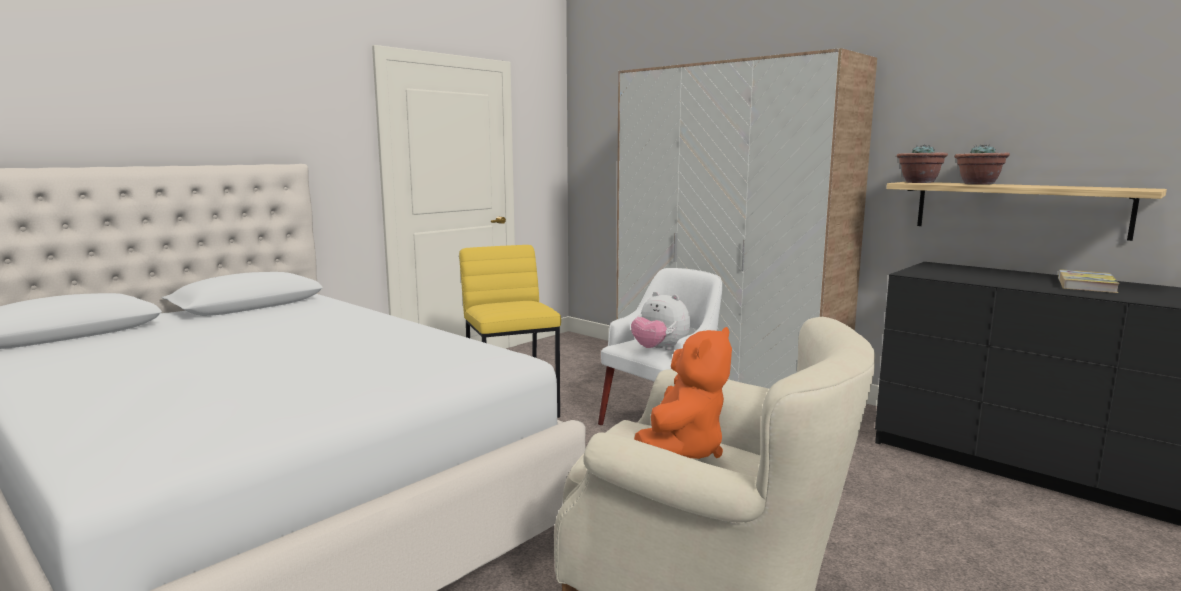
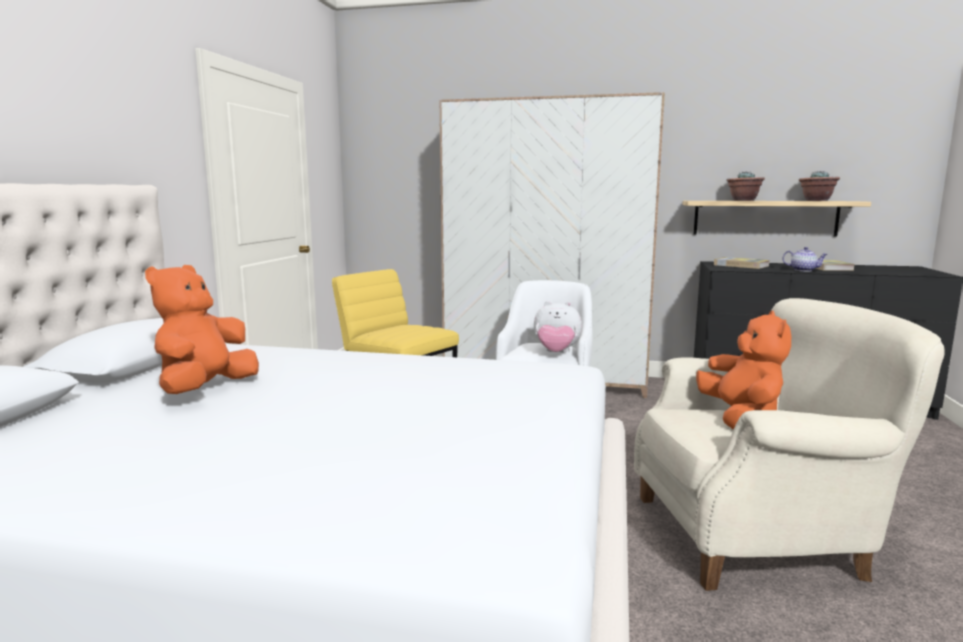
camera: 30 degrees left, 0 degrees up
(236, 330) = (205, 389): none -> orange plush toy
(919, 182) = (703, 200): potted plant -> potted plant (816, 200)
(958, 271) = (741, 265): none -> book
(1029, 285) = (803, 270): none -> teapot

